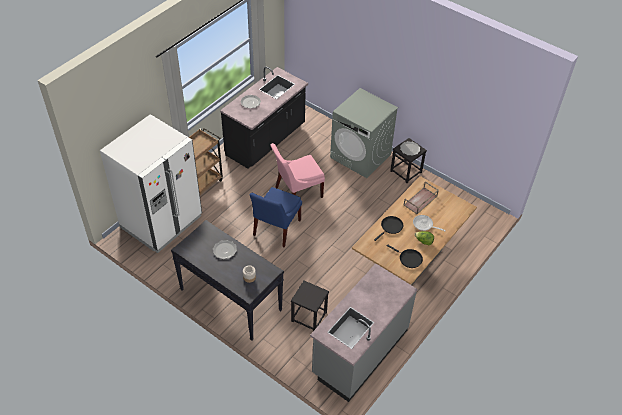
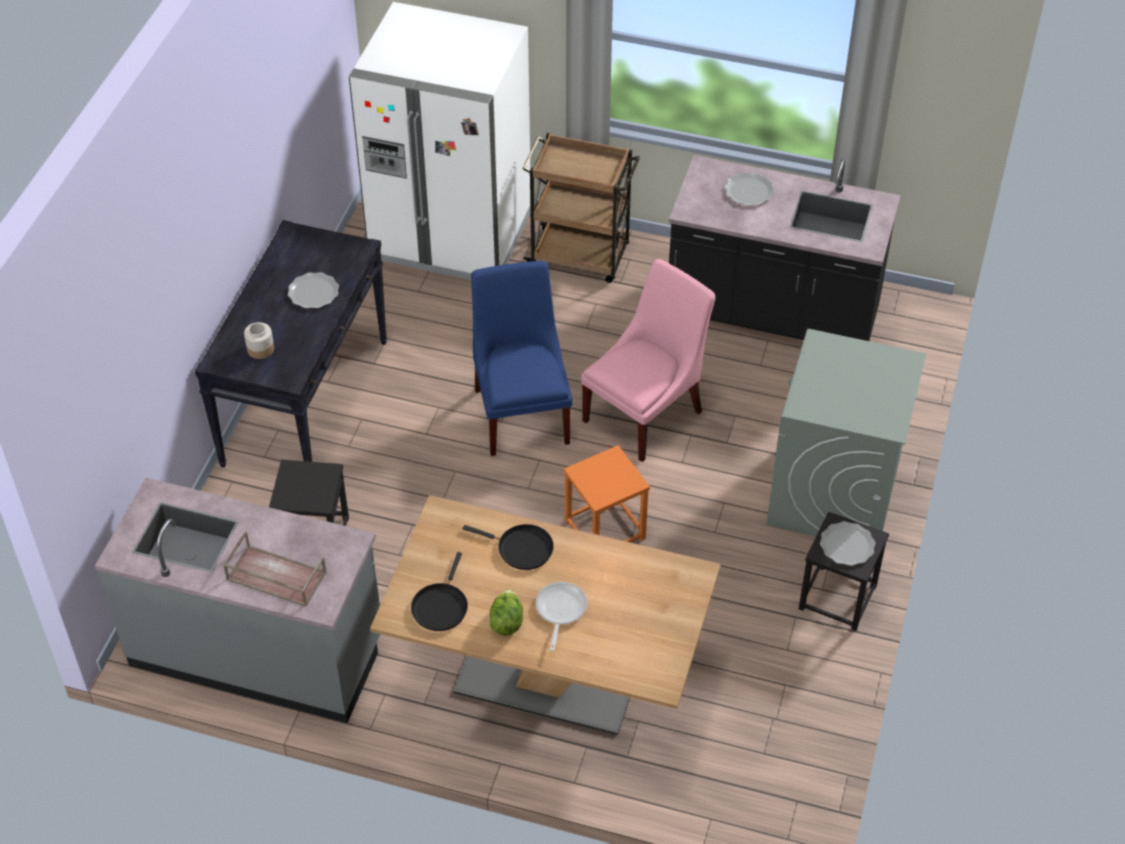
camera: 70 degrees right, 0 degrees up
(275, 229) = (522, 411): blue chair -> blue chair turned 75 degrees clockwise
(296, 192) = (646, 413): pink chair -> pink chair turned 90 degrees clockwise
(348, 223) = (605, 530): none -> orange stool
(420, 201) = (634, 585): brown tray -> brown tray (275, 576)

